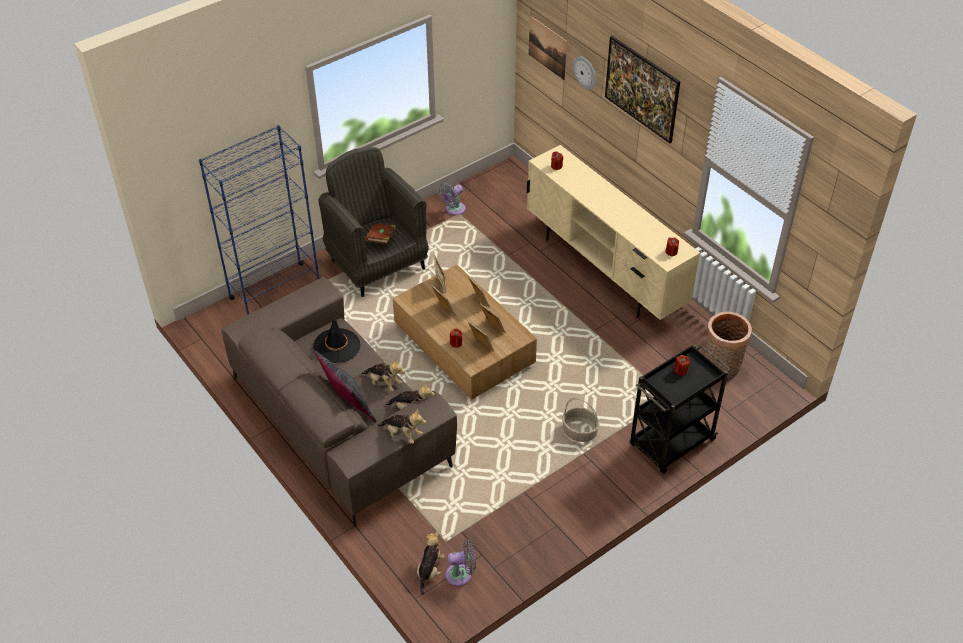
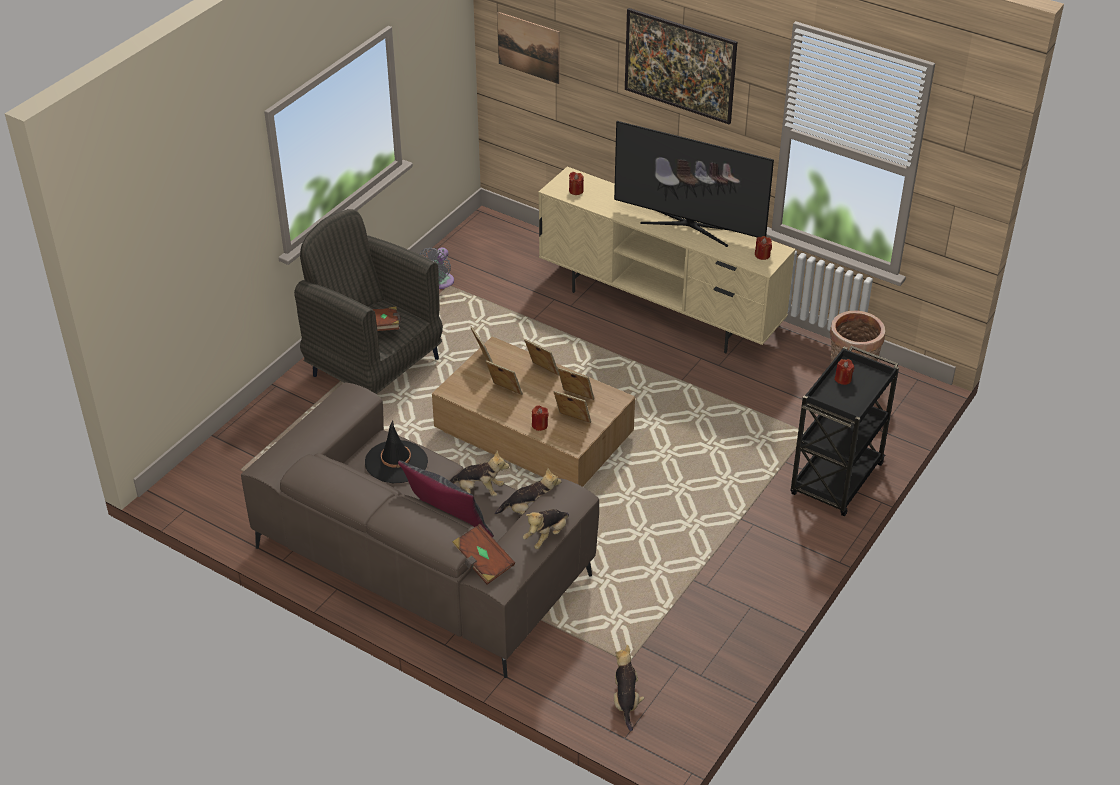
camera: 20 degrees left, 5 degrees down
(275, 292) = (256, 430): blue bookcase -> none
(347, 442) = (482, 563): none -> brown book
(402, 434) = (546, 536): plush toy -> plush toy turned 120 degrees clockwise
(461, 574) = (667, 694): grey fan -> none
(579, 432) = (723, 496): basket -> none
(585, 72) = (590, 65): wall clock -> none
(626, 215) = (688, 226): none -> television

